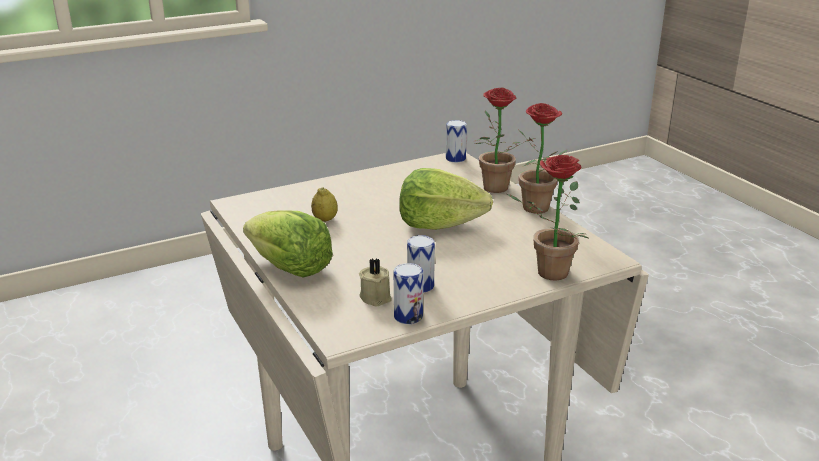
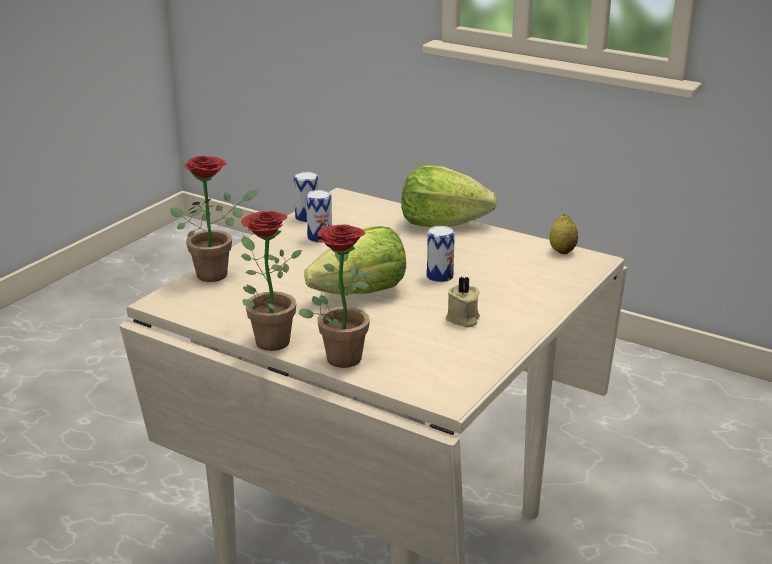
camera: 150 degrees right, 0 degrees up
(325, 220) = (478, 267): lemon -> lemon (562, 251)
(376, 297) = (346, 222): beige candle -> beige candle (463, 319)
(455, 158) = (445, 396): can -> can (440, 276)

